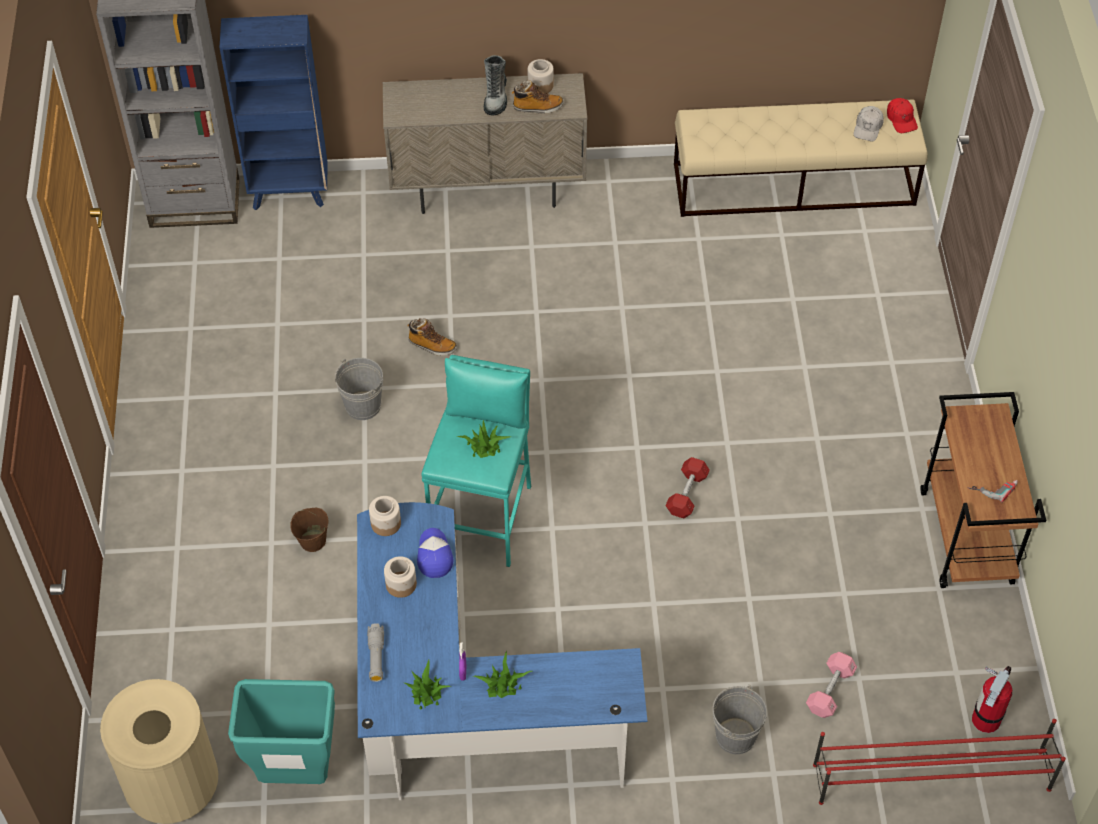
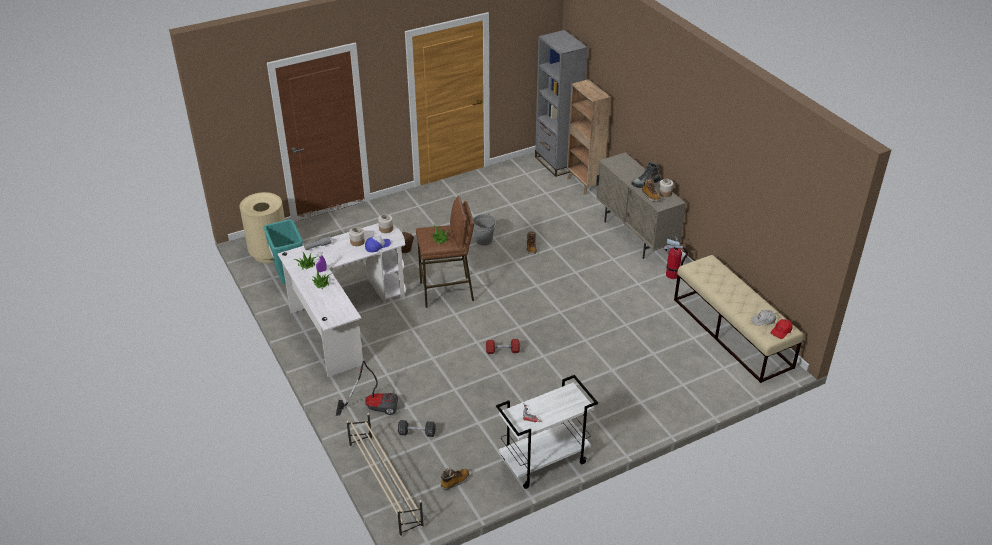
camera: 65 degrees right, 15 degrees down
(290, 193) = (584, 184): blue bookcase -> brown bookcase
(462, 709) = (343, 316): blue desk -> white desk
(483, 518) = (447, 292): turquoise stool -> brown stool
(735, 736) = (373, 406): grey bucket -> vacuum cleaner
(830, 690) = (417, 433): pink dumbbell -> black dumbbell
(930, 776) = (385, 484): red shoe rack -> beige shoe rack
(962, 673) = (455, 481): none -> boot
(967, 537) = (544, 462): brown cart -> white cart
(986, 719) = (431, 498): fire extinguisher -> fire extinguisher (672, 275)

